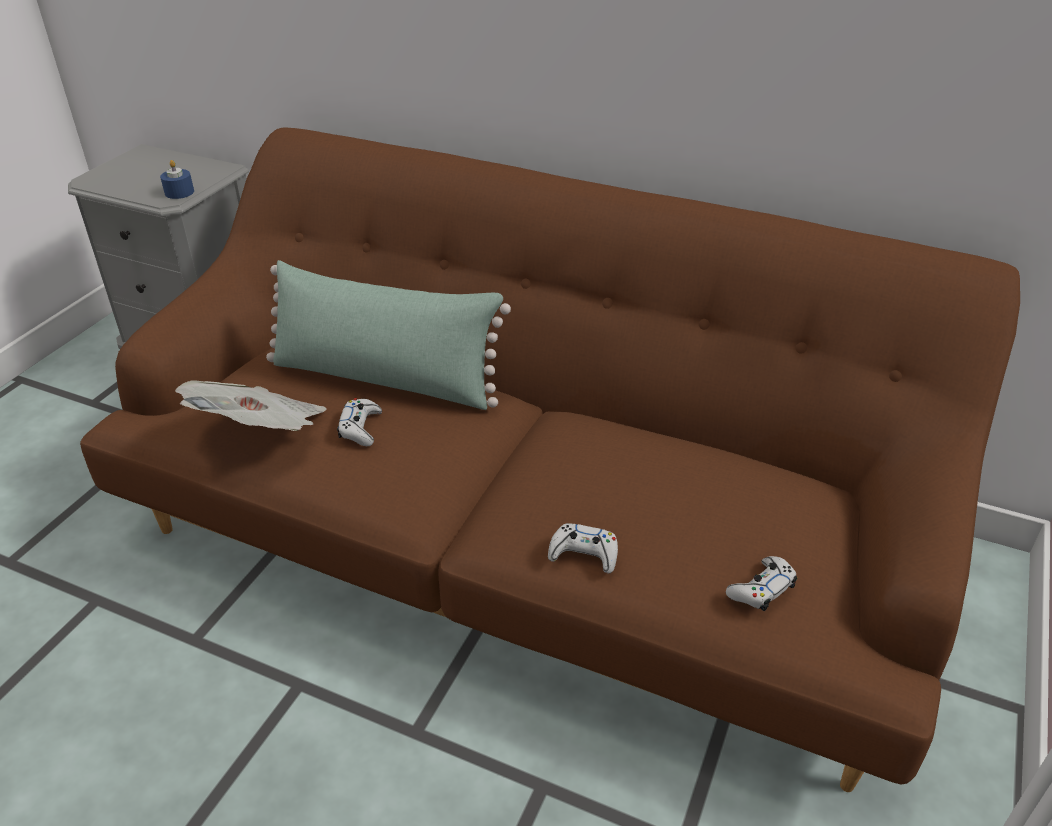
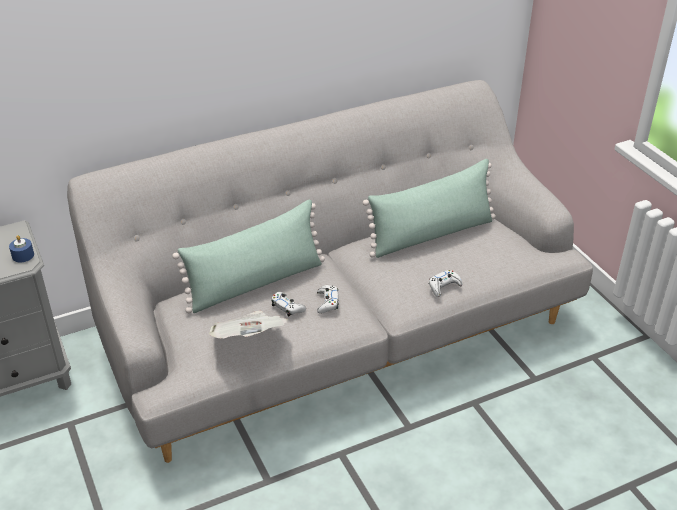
camera: 50 degrees left, 0 degrees up
(526, 541) = (338, 331): brown sofa -> grey sofa
(691, 474) = (431, 234): none -> green pillow
(761, 589) = (509, 255): white game controller -> white game controller (327, 302)

